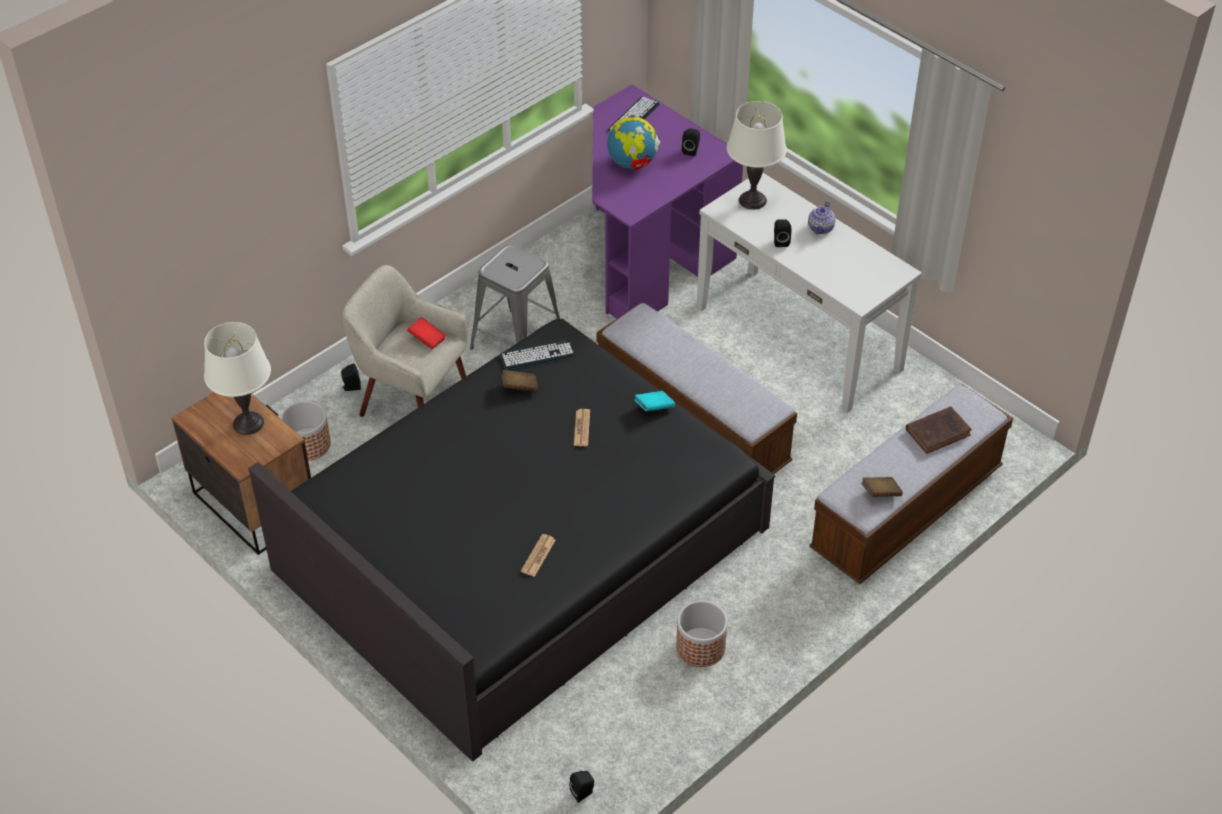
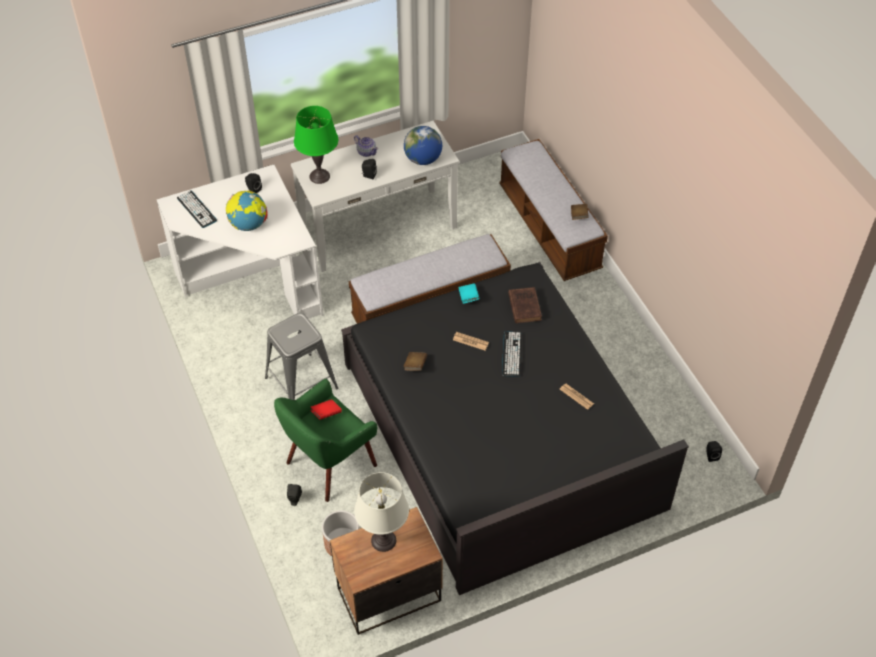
camera: 70 degrees left, 5 degrees up
(412, 401) = (329, 463): beige armchair -> green armchair
(537, 355) = (388, 347): keyboard -> keyboard (512, 354)
(646, 255) = (252, 283): purple desk -> white desk
(700, 647) = (618, 362): planter -> none
(752, 200) = (319, 176): white table lamp -> green table lamp
(841, 282) = (423, 159): none -> globe
(939, 432) = (540, 173): brown book -> brown book (524, 306)

